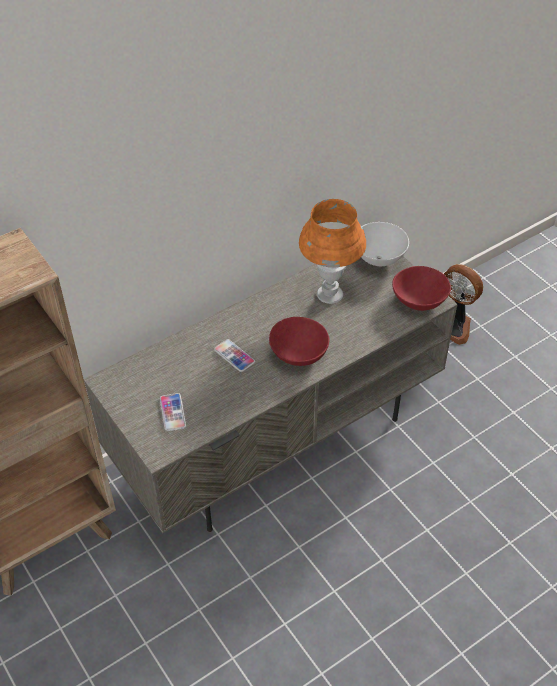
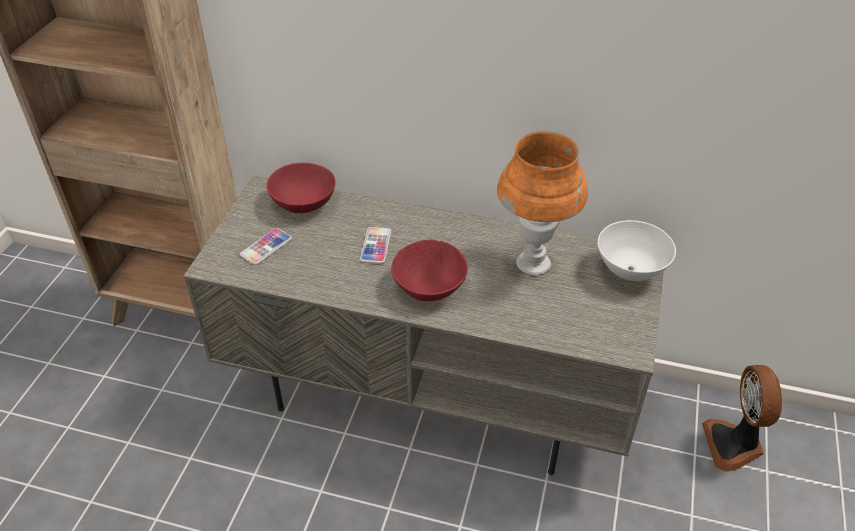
camera: 50 degrees right, 5 degrees down
(419, 300) = (615, 336): red bowl -> red bowl (303, 203)

